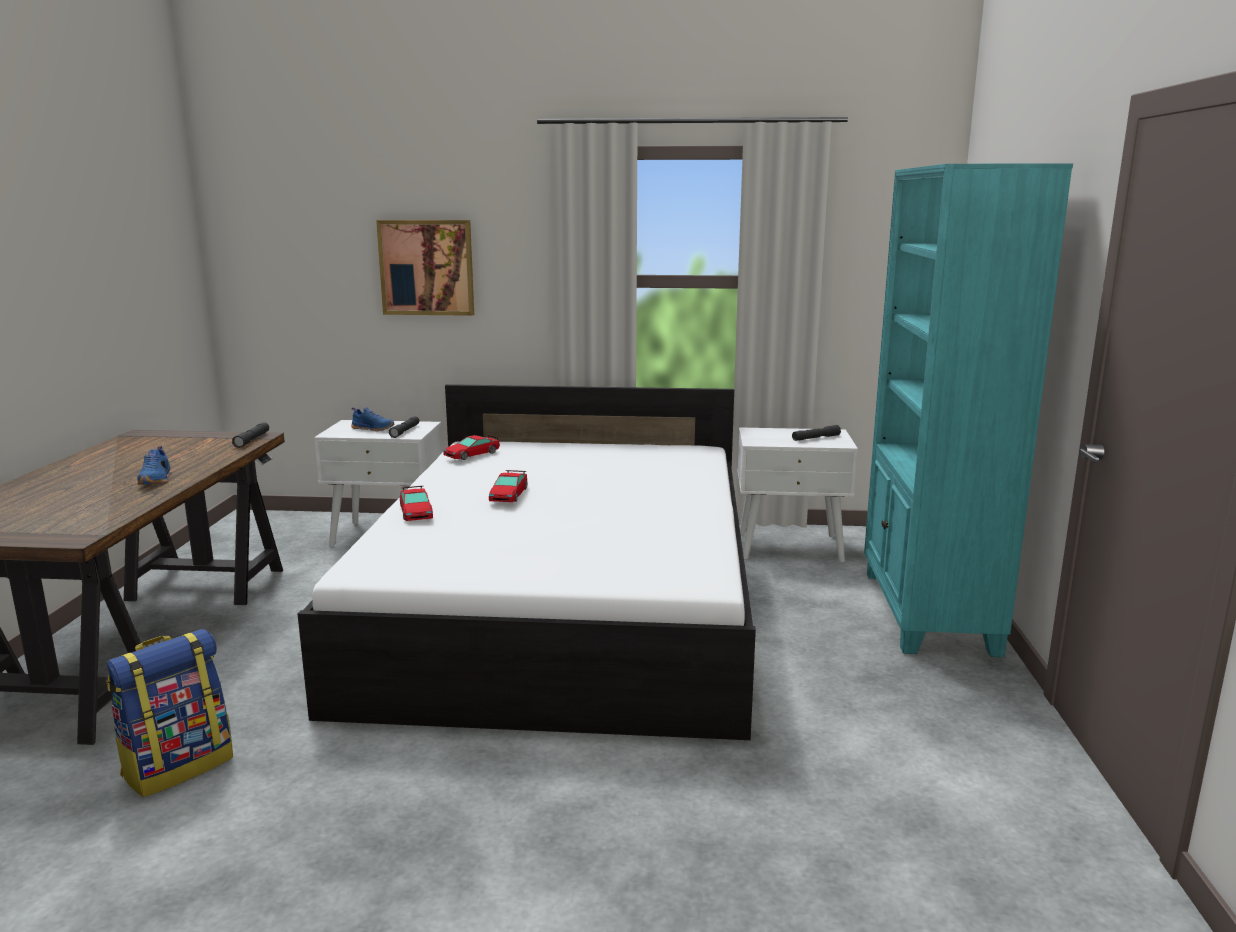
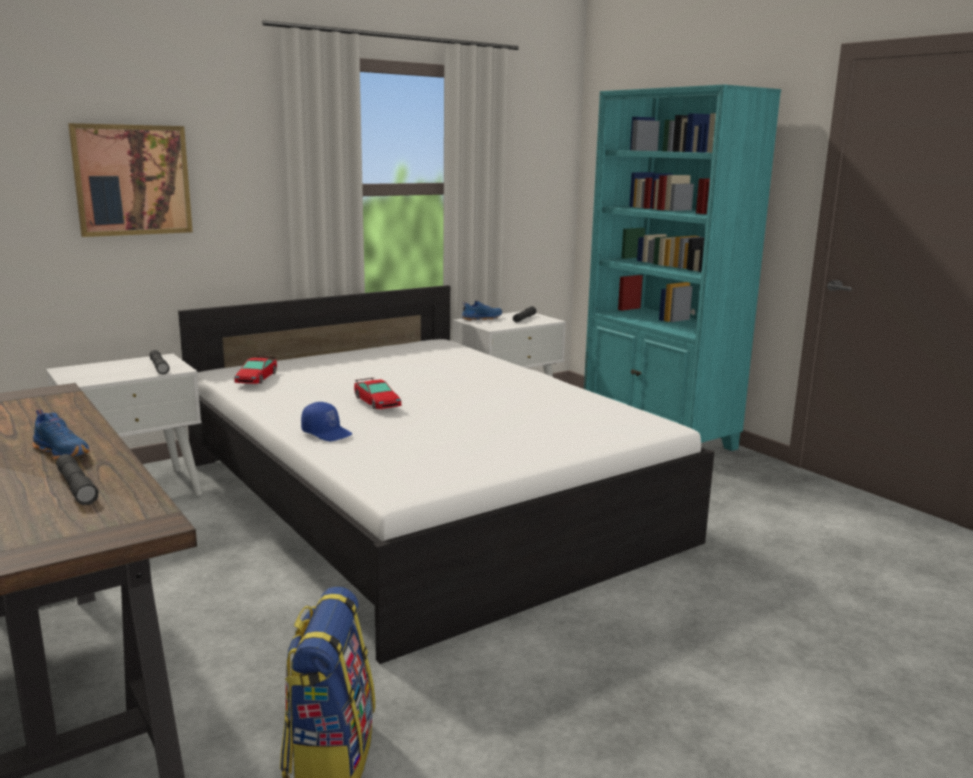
camera: 40 degrees left, 0 degrees up
(252, 440) = (59, 395): grey flashlight -> grey flashlight (76, 487)
(373, 429) = (115, 370): blue shoe -> blue shoe (481, 318)
(415, 512) = (327, 433): toy car -> blue cap

